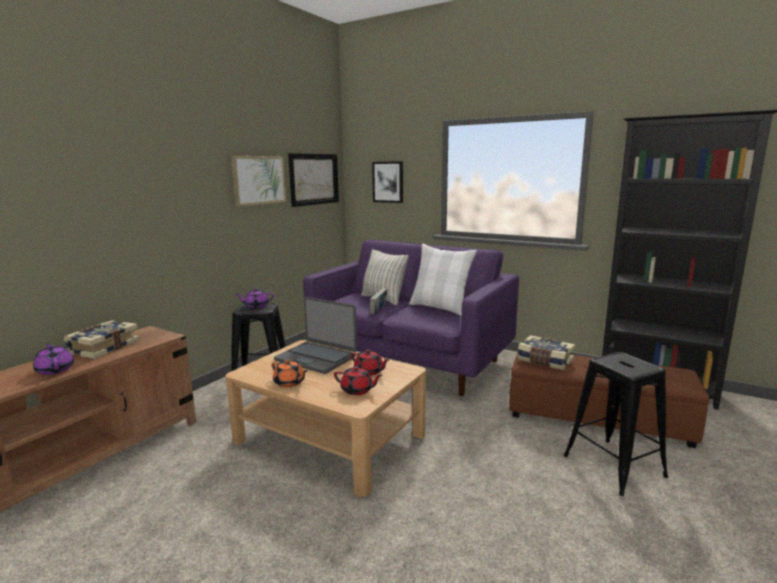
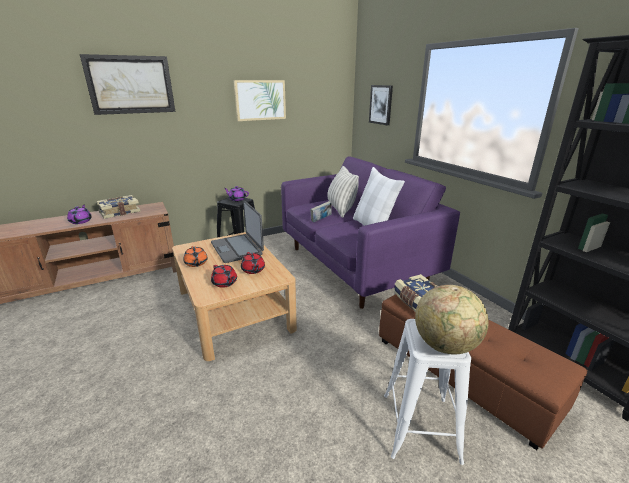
camera: 30 degrees right, 10 degrees up
(314, 179) = (318, 99): picture -> picture (131, 85)
(613, 465) = (419, 425): black stool -> white stool
(639, 366) = (445, 345): none -> globe

